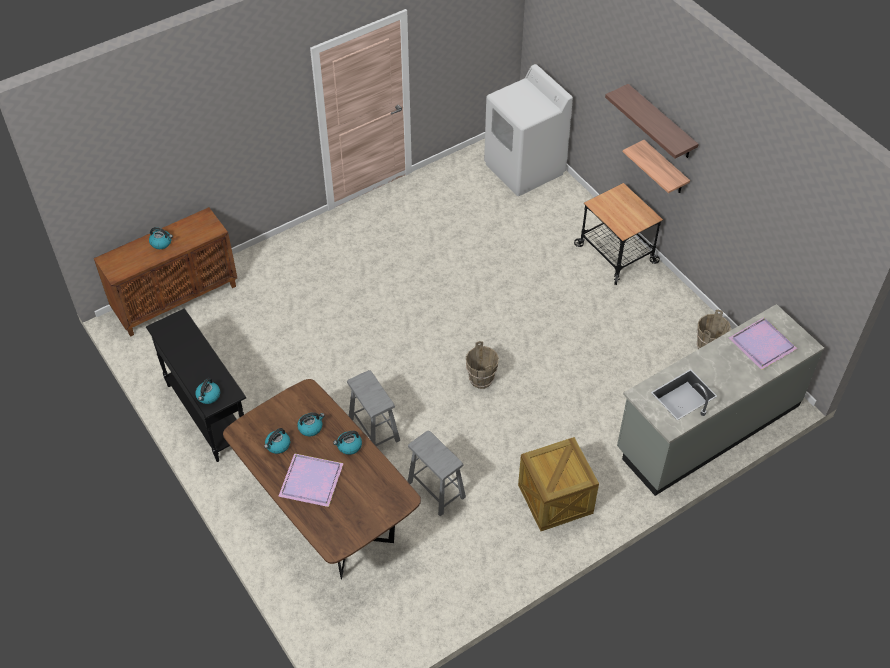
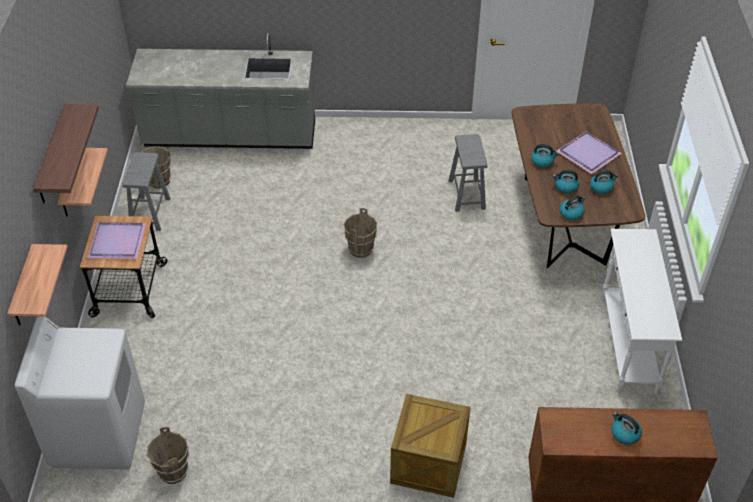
camera: 145 degrees left, 5 degrees down
(208, 396) = (646, 243): kettle -> kettle (571, 213)
(208, 414) = (627, 345): black console table -> white console table
(374, 429) = (483, 257): grey stool -> grey stool (150, 213)
(458, 174) = (173, 472): none -> brown bucket
(555, 499) = (385, 149): crate -> crate (428, 463)
(583, 80) = (23, 288): none -> shelf
(762, 345) = (175, 68): purple tray -> purple tray (118, 241)

